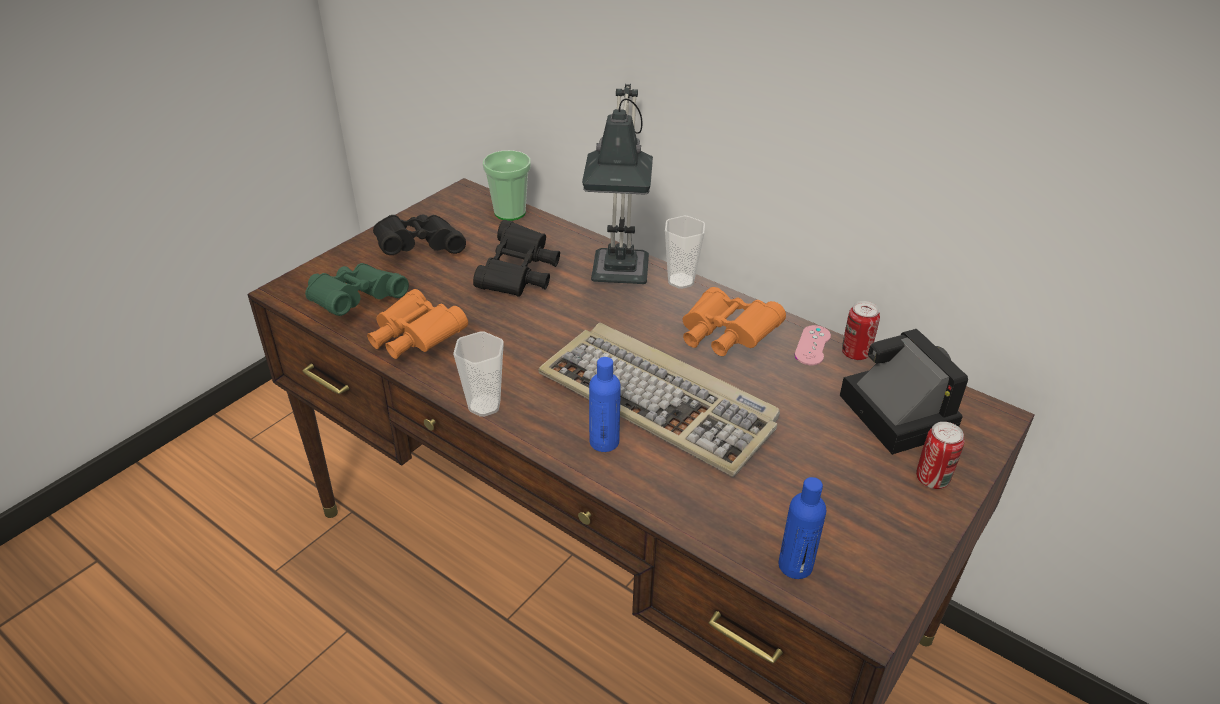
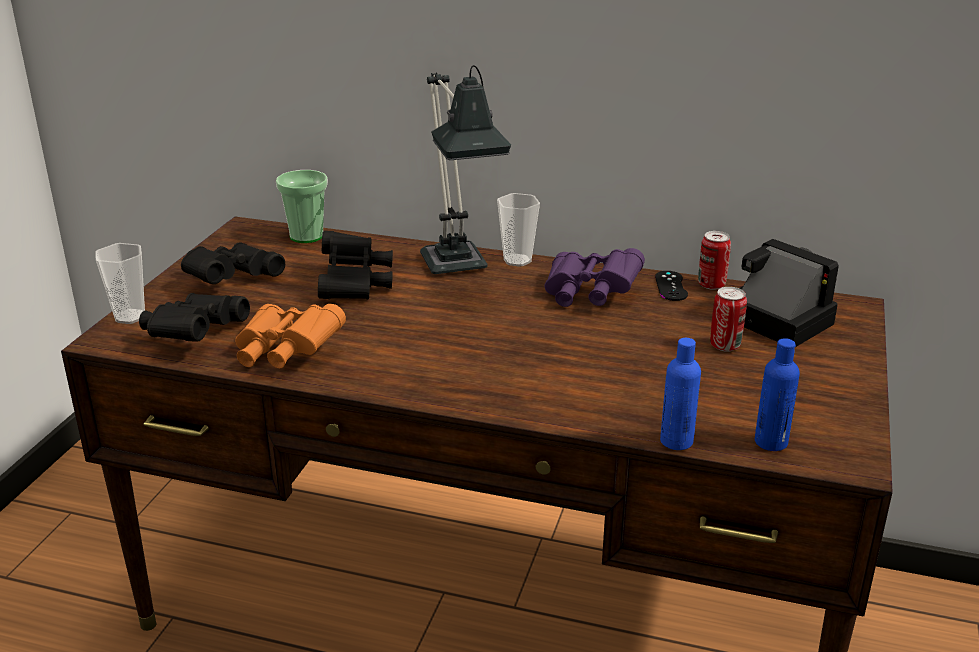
camera: 20 degrees left, 10 degrees down
(355, 302) = (194, 335): green binoculars -> black binoculars
(484, 405) = (397, 390): cup -> cup (130, 317)
(604, 442) = (536, 393): blue bottle -> blue bottle (676, 441)
(660, 401) = (565, 352): keyboard -> none
(724, 337) = (589, 295): orange binoculars -> purple binoculars
(812, 345) = (671, 286): pink game controller -> black game controller
(932, 479) = (837, 358): can -> can (725, 345)

